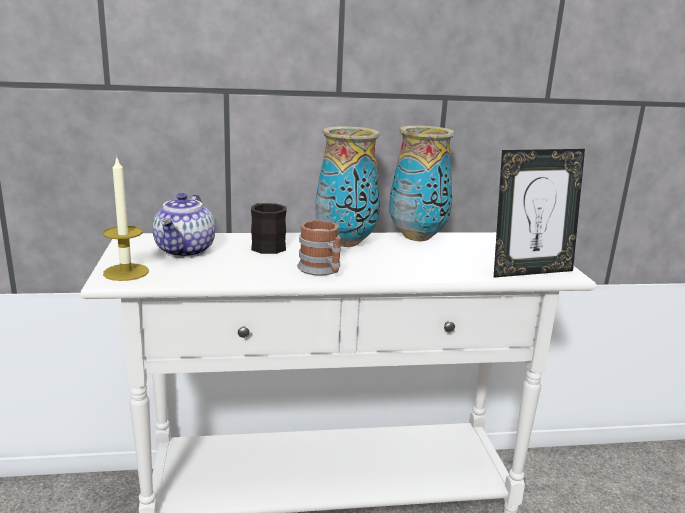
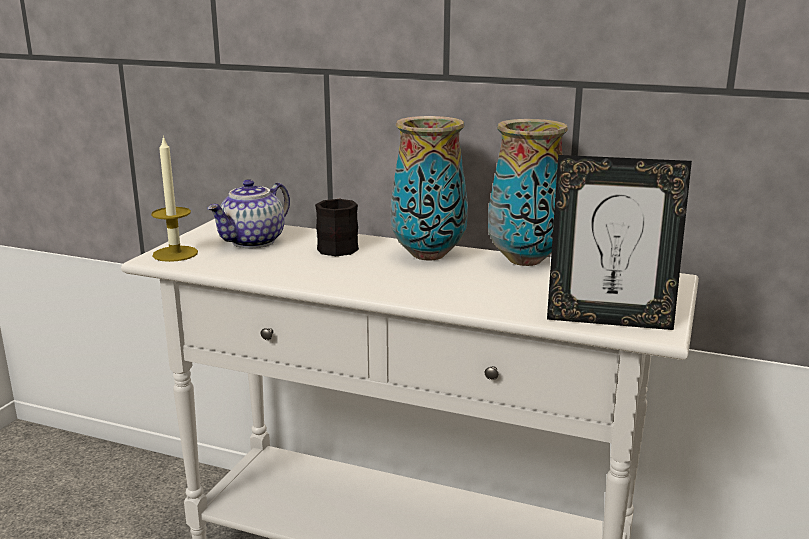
camera: 30 degrees right, 0 degrees up
(322, 270) = (357, 280): mug -> none

